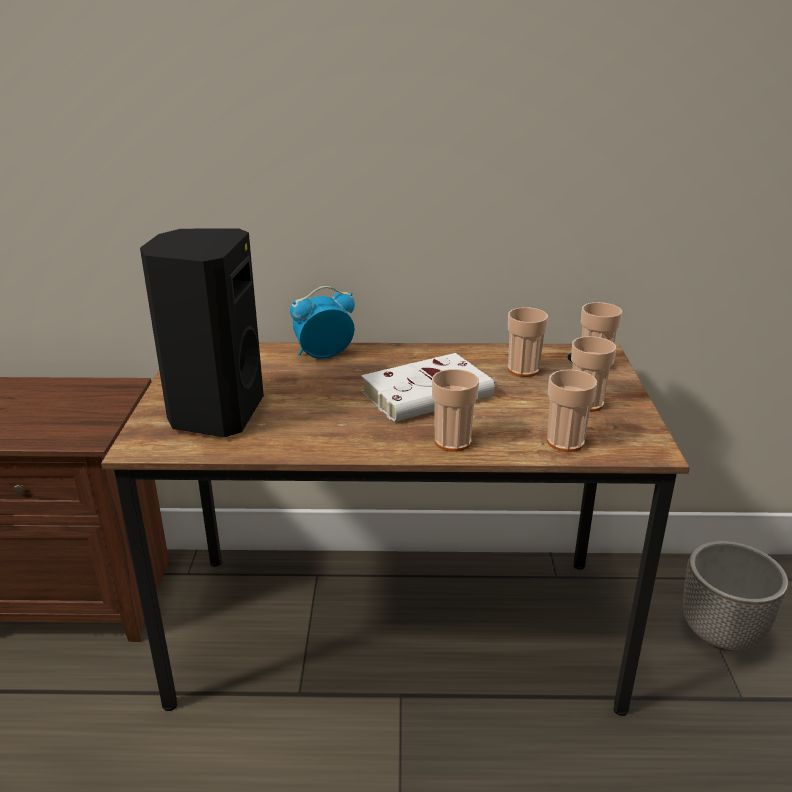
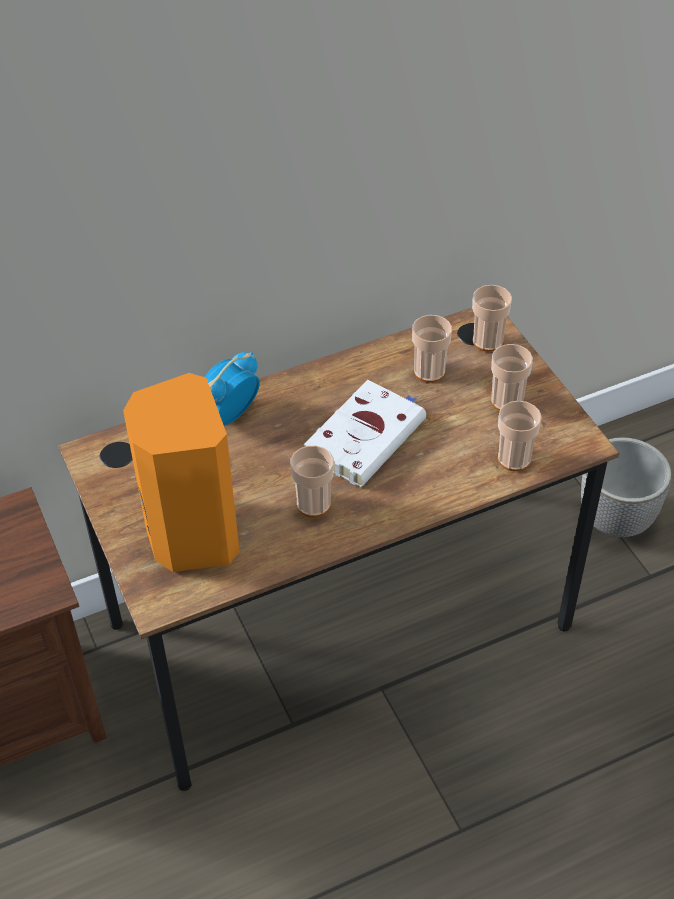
camera: 25 degrees left, 20 degrees up
(214, 414) = (191, 536): black speaker -> orange speaker
(452, 442) = (424, 493): cup -> cup (313, 504)

